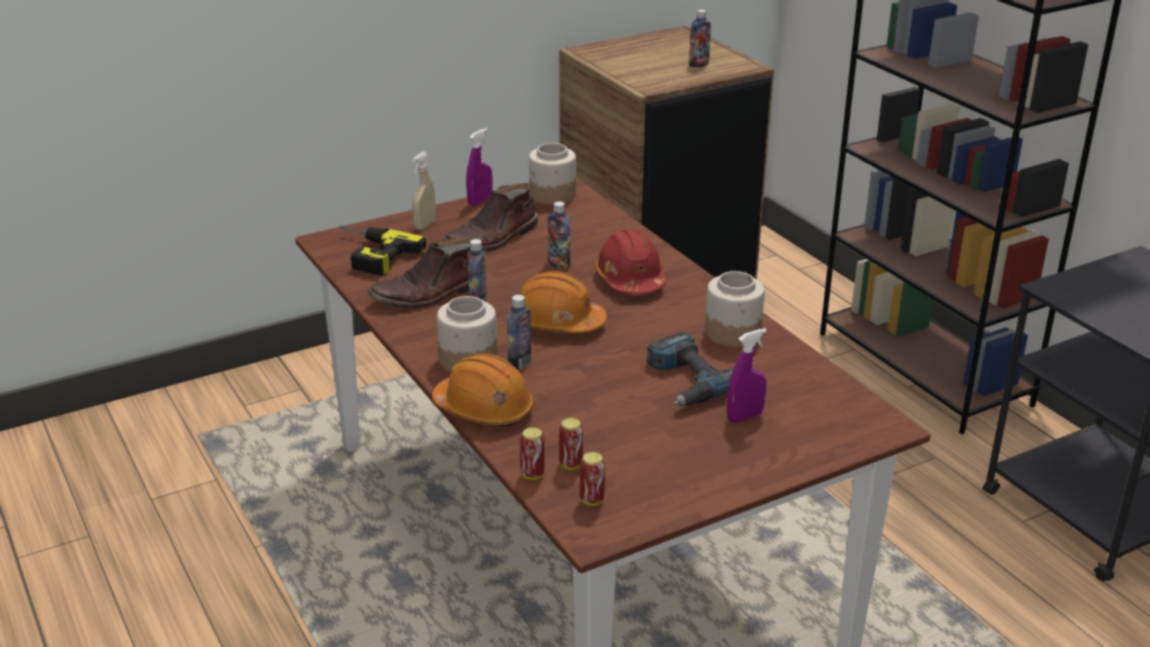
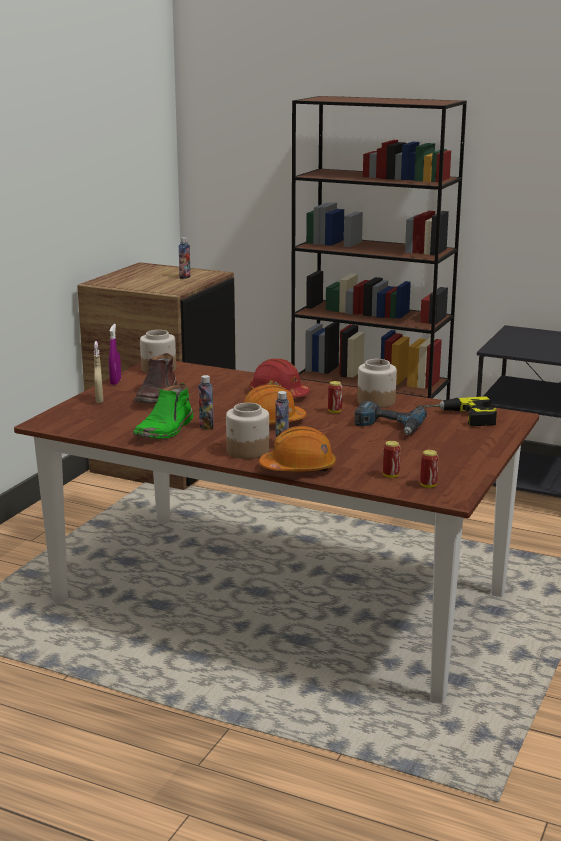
camera: 35 degrees left, 10 degrees down
(368, 254) = (86, 422): power drill -> power drill (459, 418)
(429, 294) = (165, 430): brown boot -> green boot
(532, 475) = (378, 485): can -> can (334, 411)
(559, 264) = (222, 398): bottle -> none
(744, 417) = (443, 432): purple spray bottle -> none

